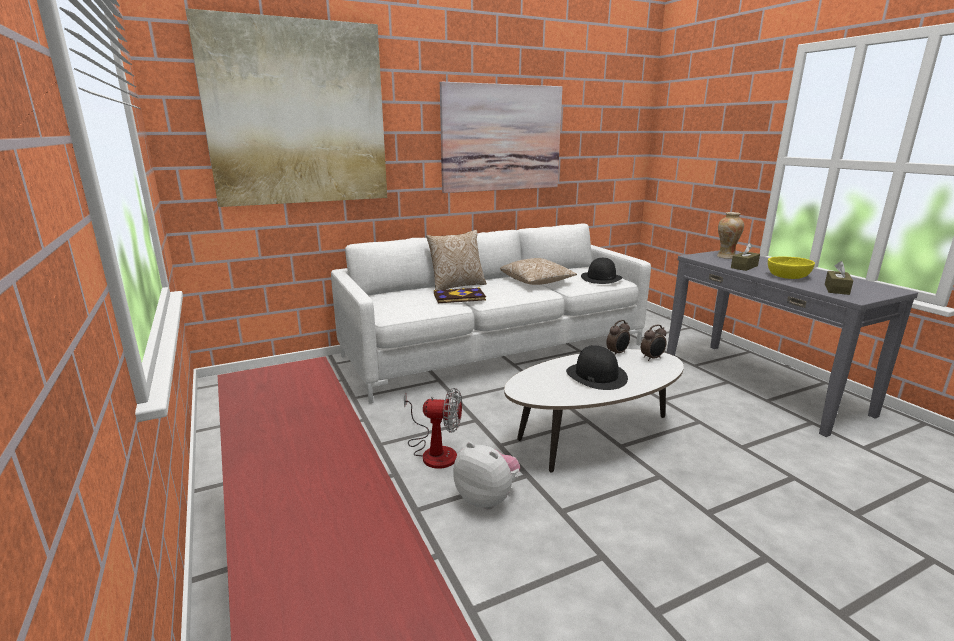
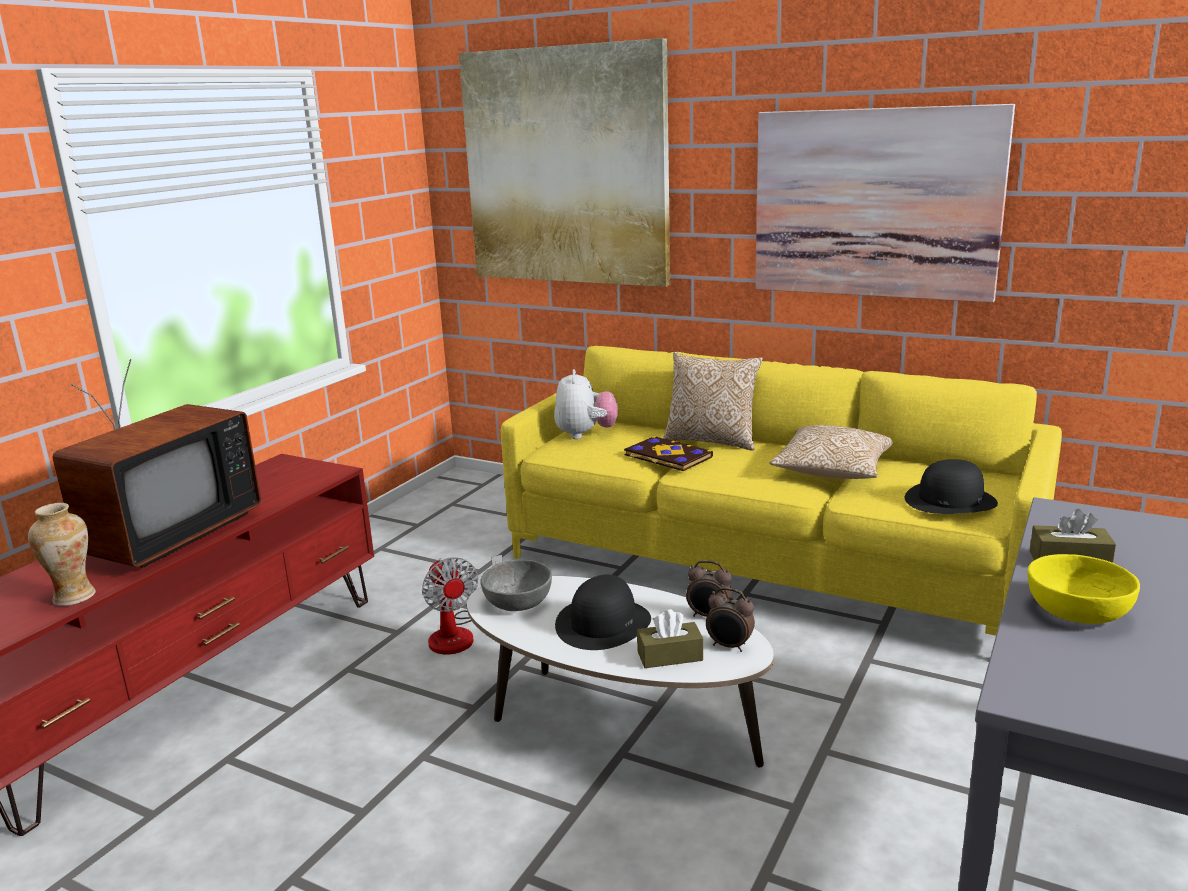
camera: 55 degrees right, 0 degrees up
(309, 457) = (165, 536): none -> television
(487, 498) = (404, 699): plush toy -> plush toy (585, 434)
(495, 350) = (765, 565): white sofa -> yellow sofa
(541, 387) = (518, 601): none -> grey bowl
(726, 257) = (1126, 533): vase -> vase (74, 597)
(836, 289) = (1065, 671): brown tissue box -> brown tissue box (670, 656)

